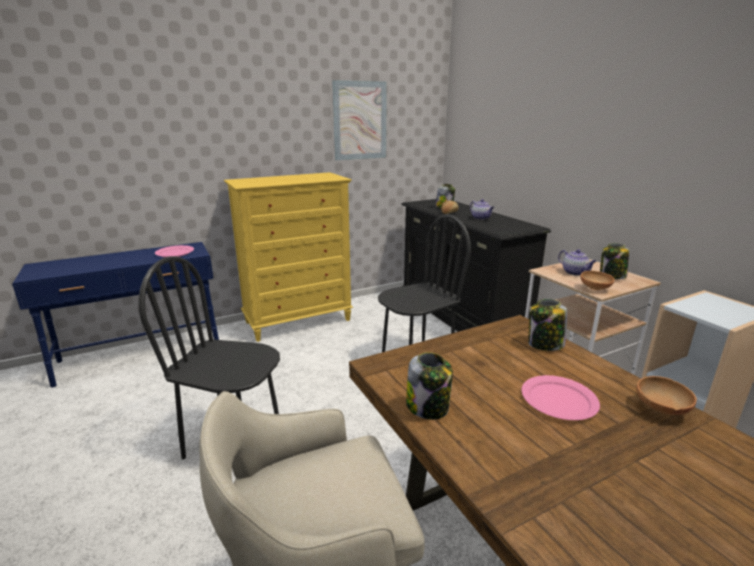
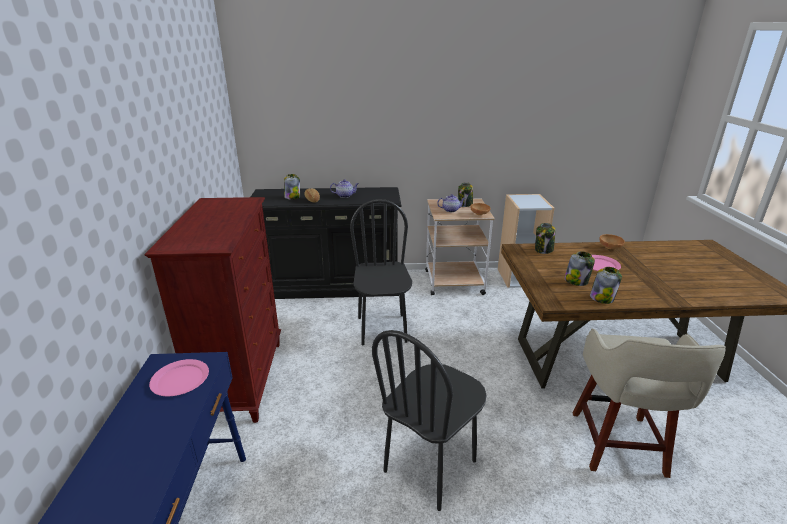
camera: 65 degrees left, 5 degrees up
(299, 321) = (242, 379): yellow dresser -> red dresser
(360, 121) = (198, 128): picture -> none
(465, 380) = (576, 281): none -> jar

